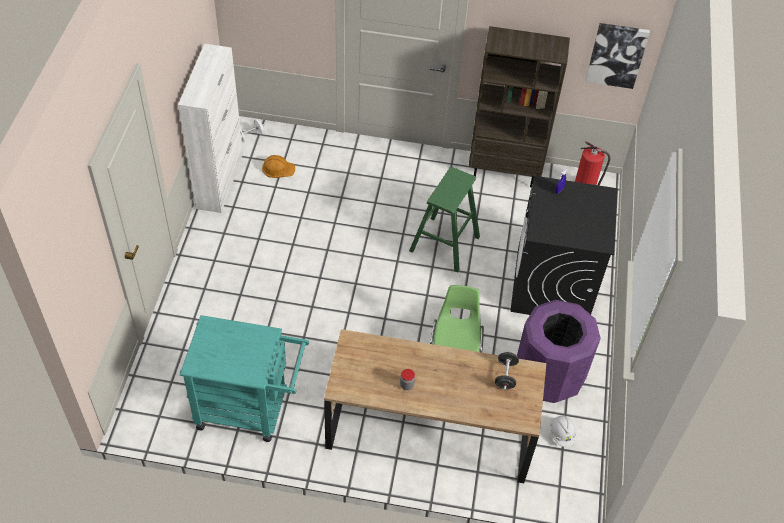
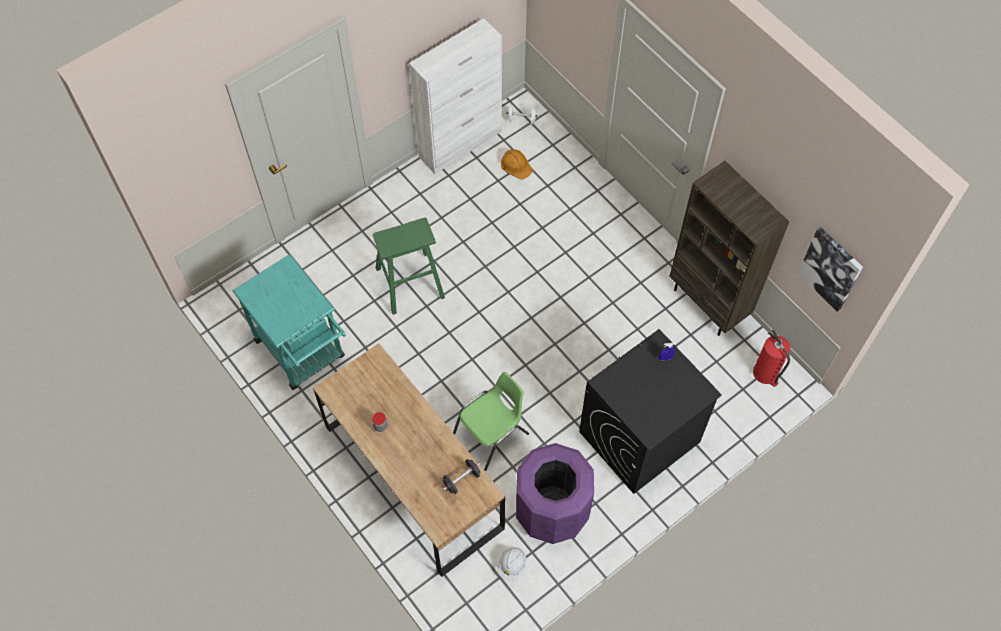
camera: 45 degrees right, 10 degrees up
(444, 244) = (585, 331): green stool -> green stool (410, 283)

